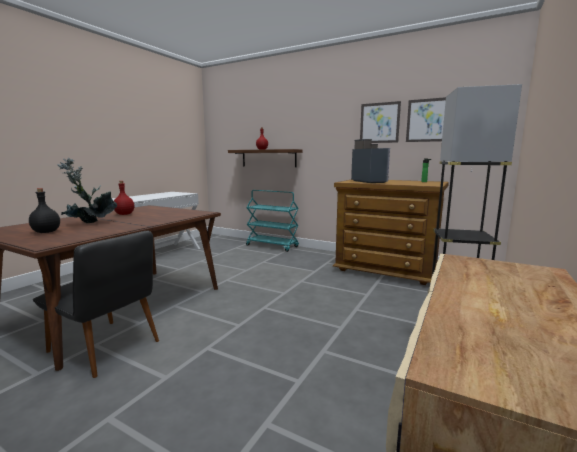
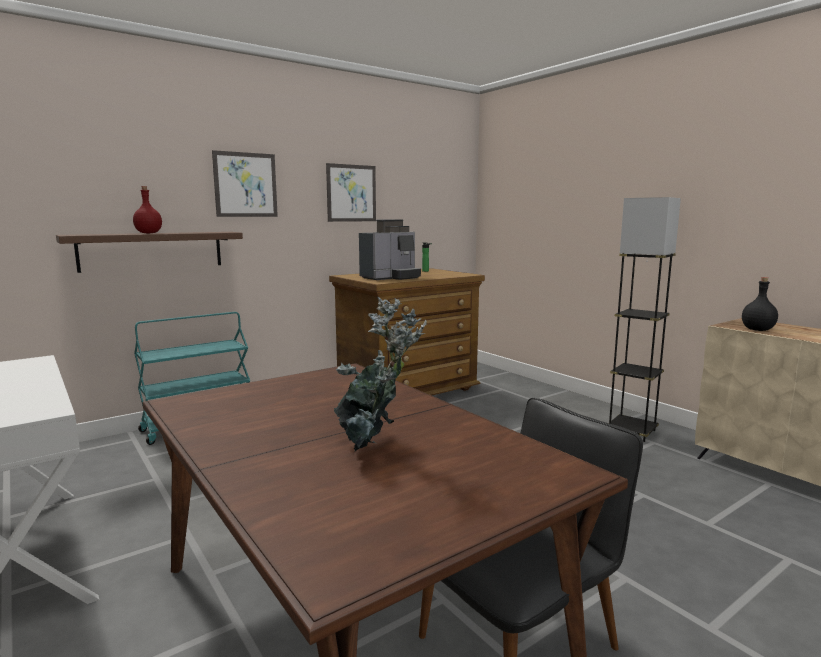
camera: 65 degrees left, 0 degrees up
(46, 232) = (436, 484): black bottle -> black bottle (758, 330)
(124, 214) = (272, 421): red bottle -> none
(370, 181) = (391, 277): coffee machine -> coffee machine turned 135 degrees clockwise
(428, 120) = (405, 194): picture -> picture (245, 185)

